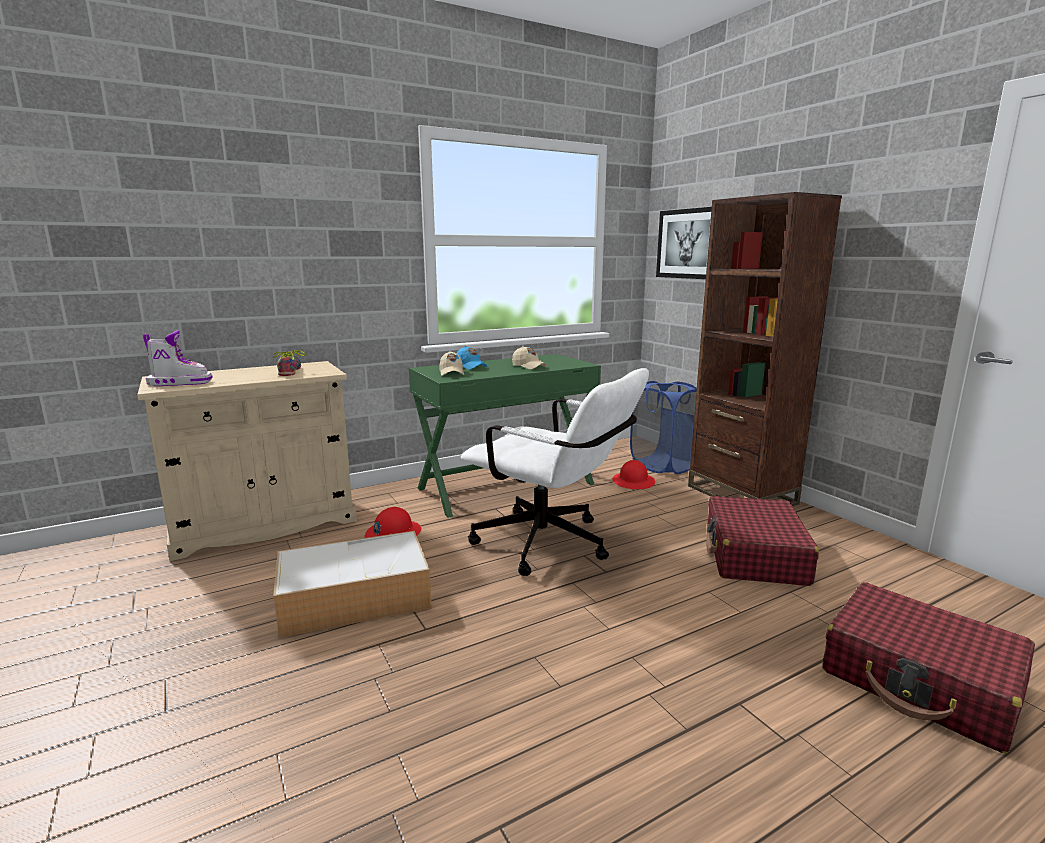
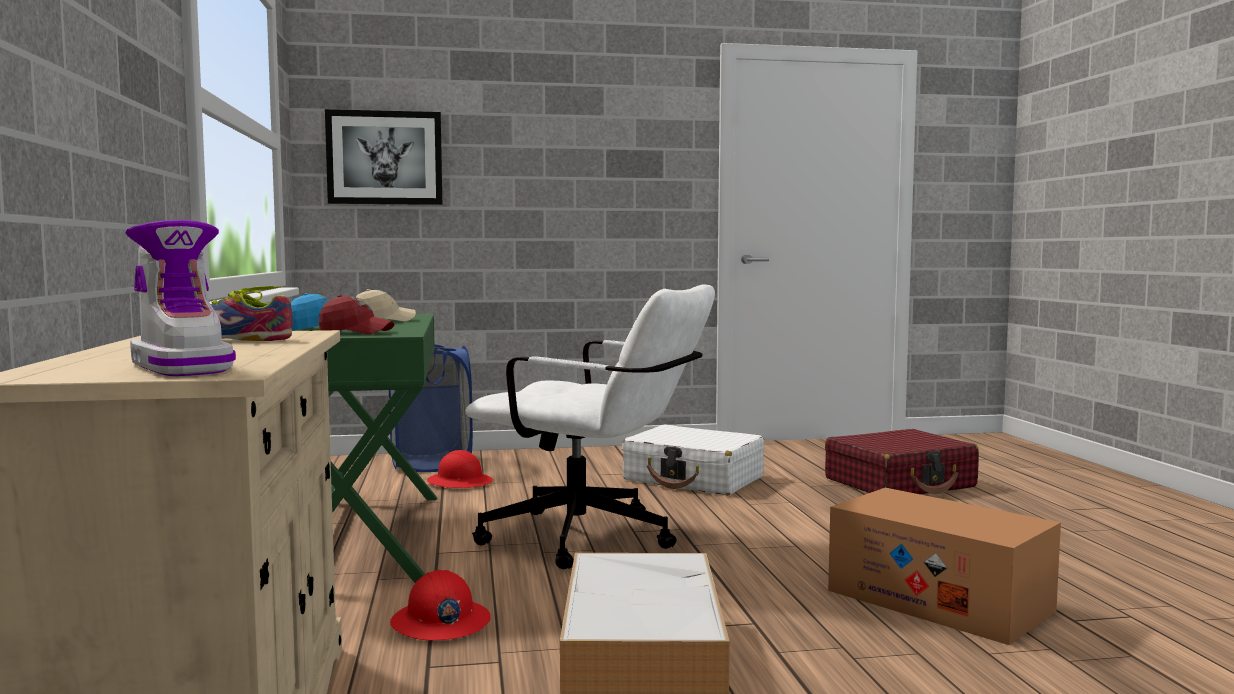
camera: 70 degrees left, 10 degrees down
(180, 383) = (182, 366): boot -> boot turned 135 degrees clockwise
(451, 373) = (356, 332): beige cap -> red cap
(512, 721) = (938, 600): none -> cardboard box
(552, 546) = (594, 540): white office chair -> white office chair turned 60 degrees clockwise
(741, 495) = (559, 457): brown bookcase -> none
(754, 555) = (694, 479): red suitcase -> white suitcase

